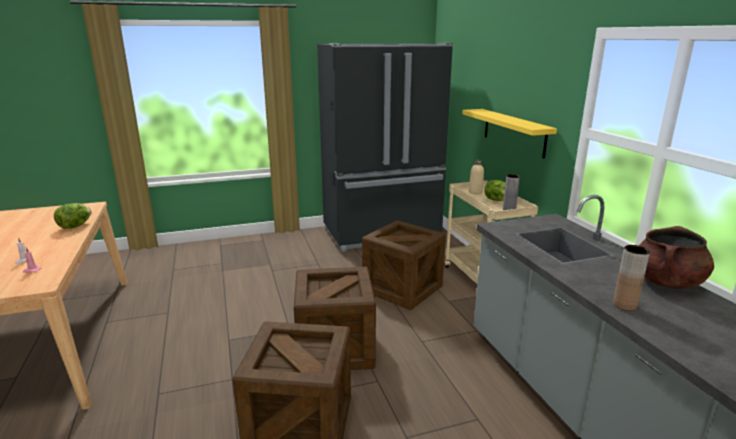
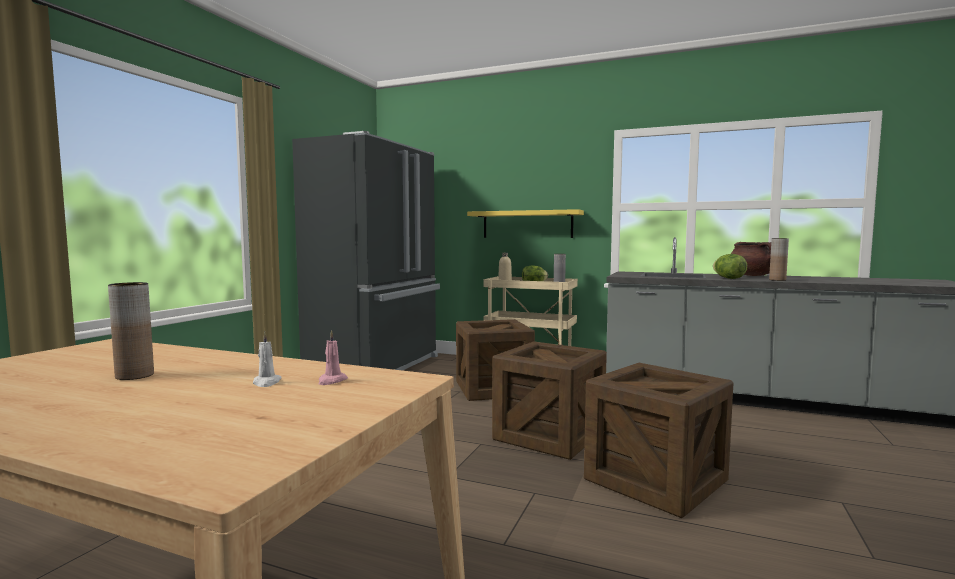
camera: 50 degrees left, 15 degrees down
(29, 236) = (134, 375): none -> brown vase
(75, 226) = (186, 354): lettuce -> lettuce (728, 278)

